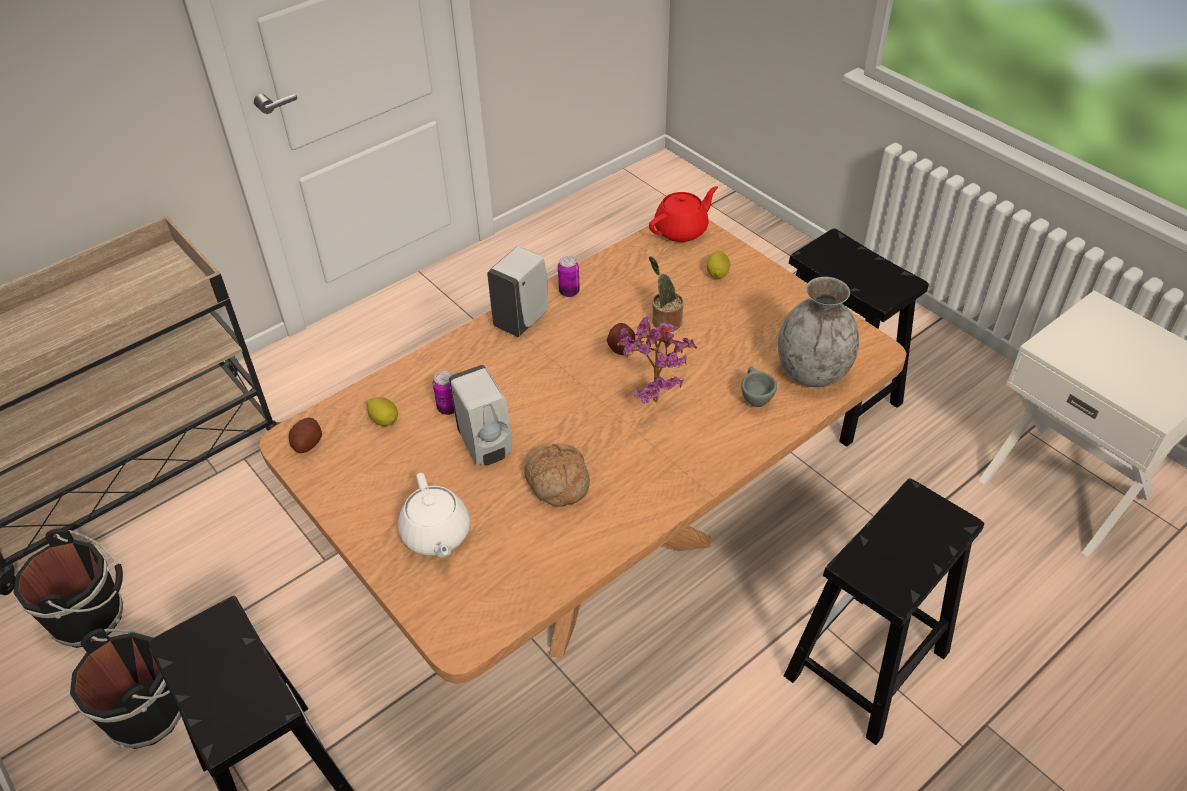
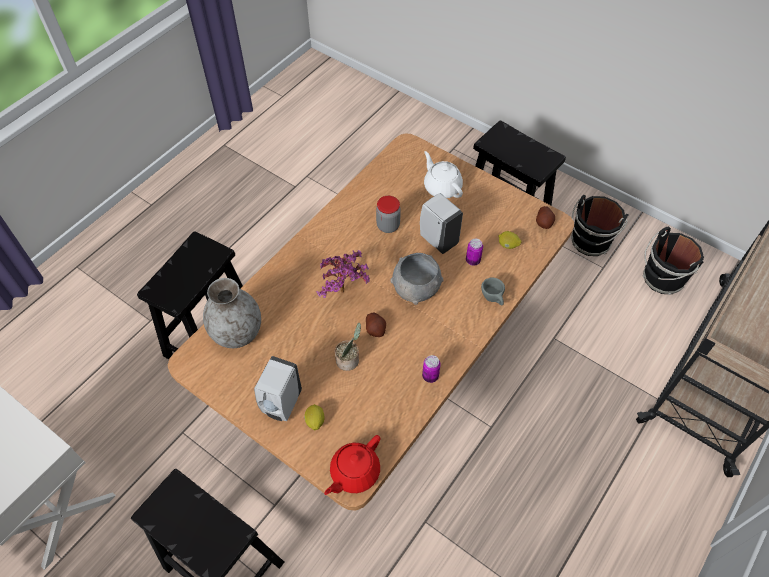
camera: 165 degrees right, 10 degrees up
(522, 319) = (455, 341): white soap dispenser -> white soap dispenser (281, 405)
(549, 385) = (415, 289): none -> grey bowl
(557, 482) = (388, 226): bread -> jar
(754, 399) = (277, 304): grey cup -> grey cup (493, 299)

